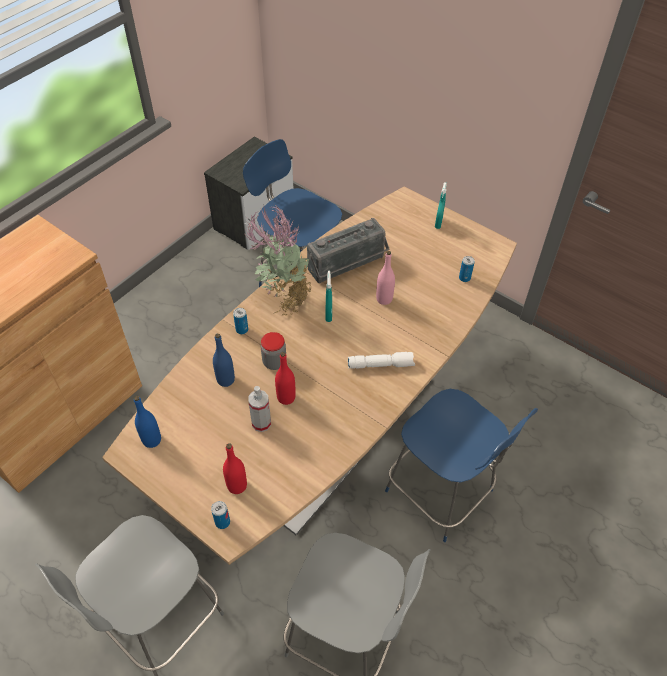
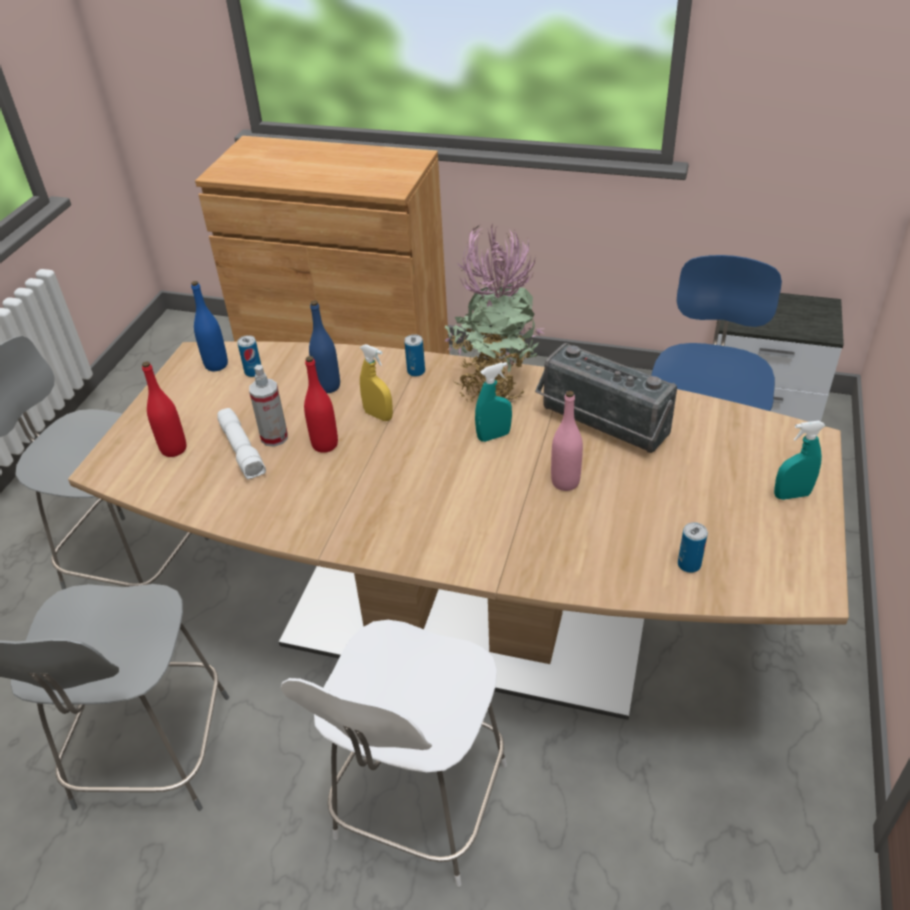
camera: 70 degrees right, 10 degrees down
(222, 522) = (120, 455): can -> can (253, 372)
(274, 362) = (378, 415): jar -> yellow spray bottle
(381, 364) = (433, 517): white flashlight -> white flashlight (243, 450)
(442, 493) = (419, 806): blue chair -> white chair

